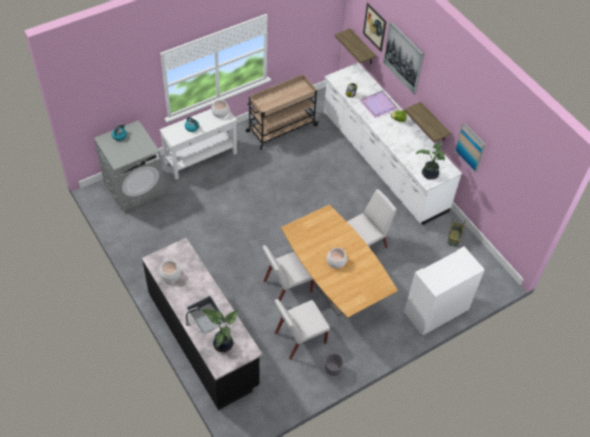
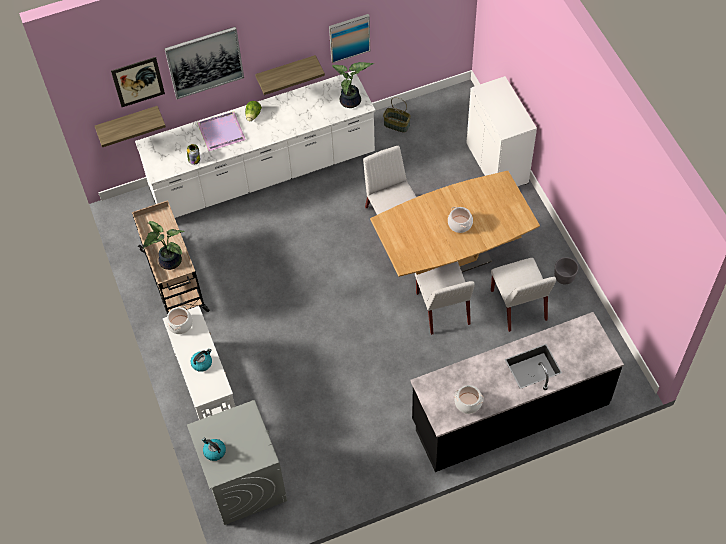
camera: 75 degrees left, 5 degrees up
(223, 343) = (575, 351): potted plant -> potted plant (168, 261)

